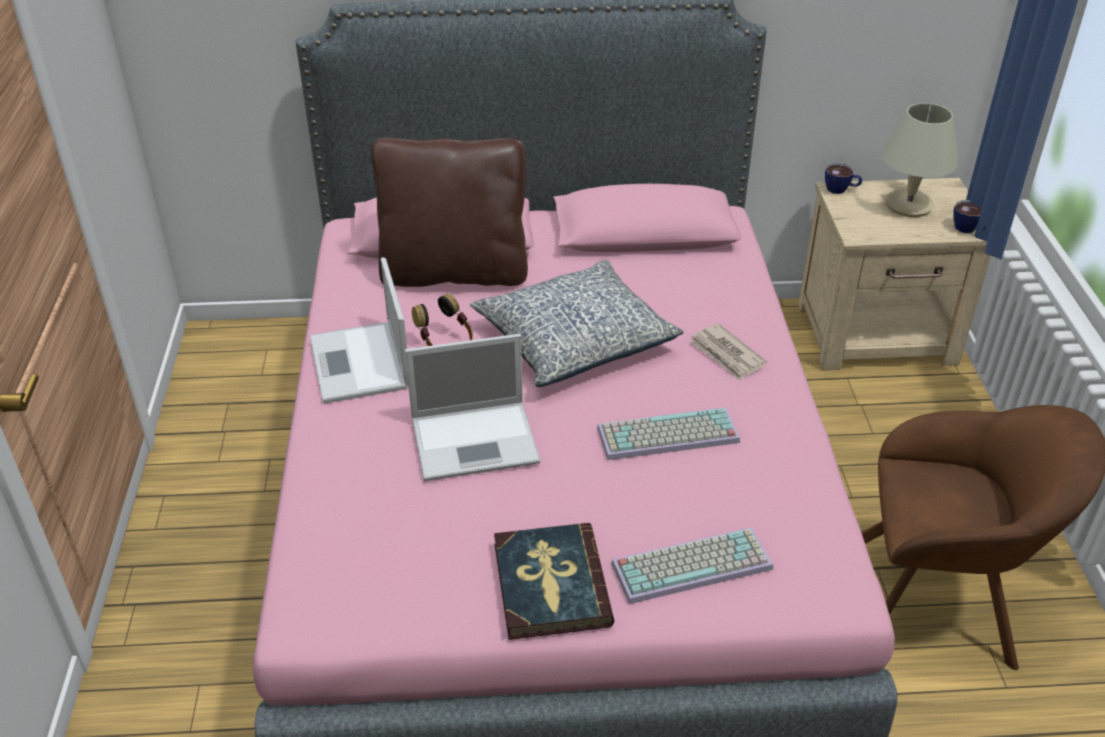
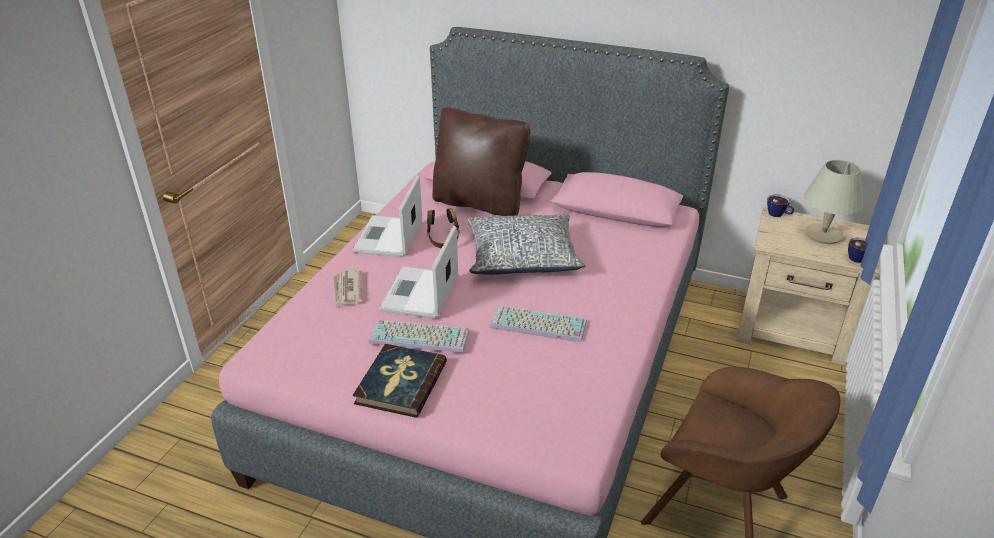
camera: 25 degrees right, 5 degrees down
(477, 440) = (420, 294): laptop -> laptop turned 90 degrees clockwise
(692, 563) = (494, 400): keyboard -> keyboard (421, 336)
(727, 355) = (613, 290): newspaper -> newspaper (347, 290)

